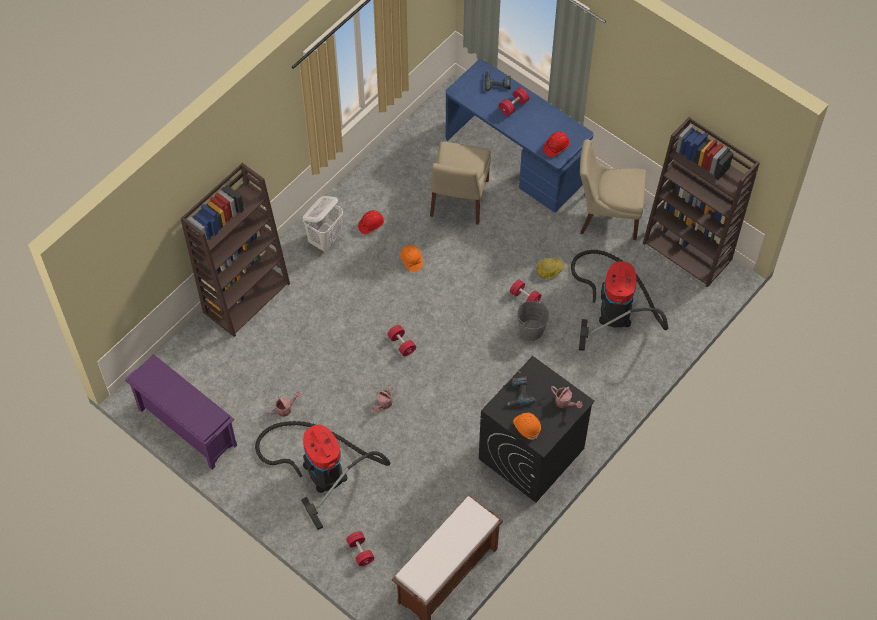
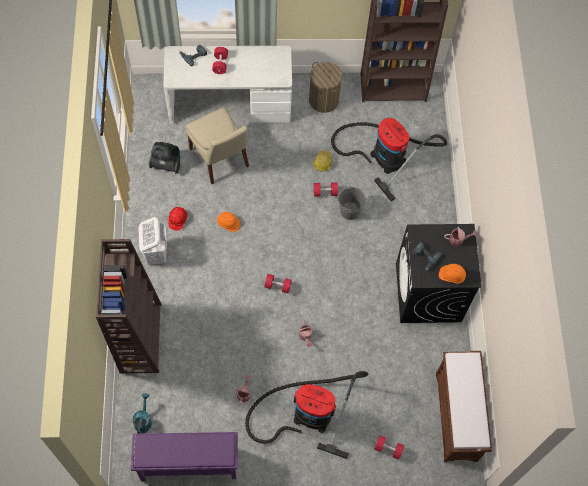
camera: 45 degrees left, 5 degrees up
(185, 364) = (143, 420): none -> turquoise watering can
(407, 171) = (166, 164): none -> vacuum cleaner
(516, 158) = (230, 103): blue desk -> white desk
(556, 147) = (275, 72): red hard hat -> none
(607, 216) = (323, 100): beige chair -> laundry basket

